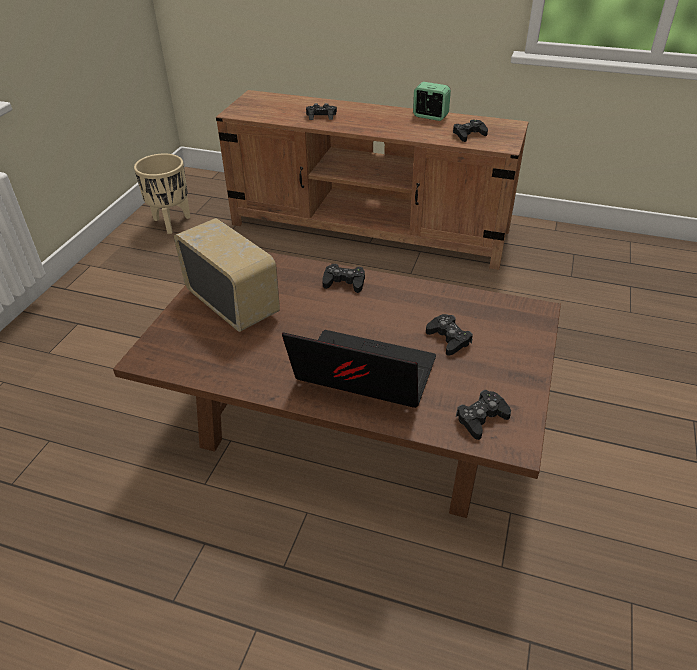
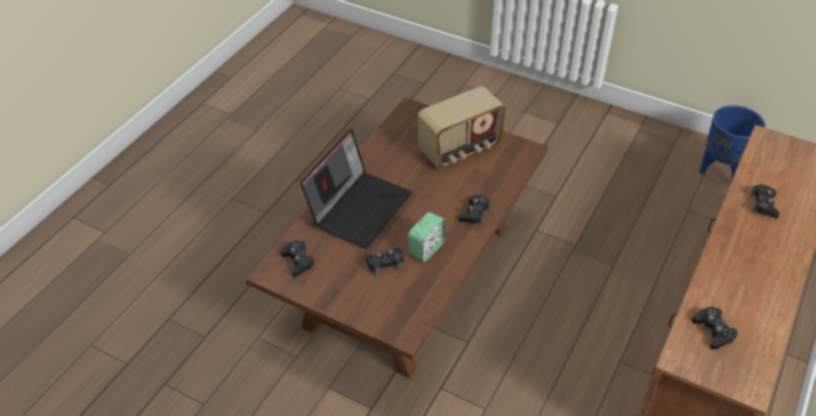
camera: 100 degrees right, 5 degrees up
(172, 223) = (721, 173): beige planter -> blue planter
(430, 116) = (771, 305): alarm clock -> alarm clock (426, 248)

